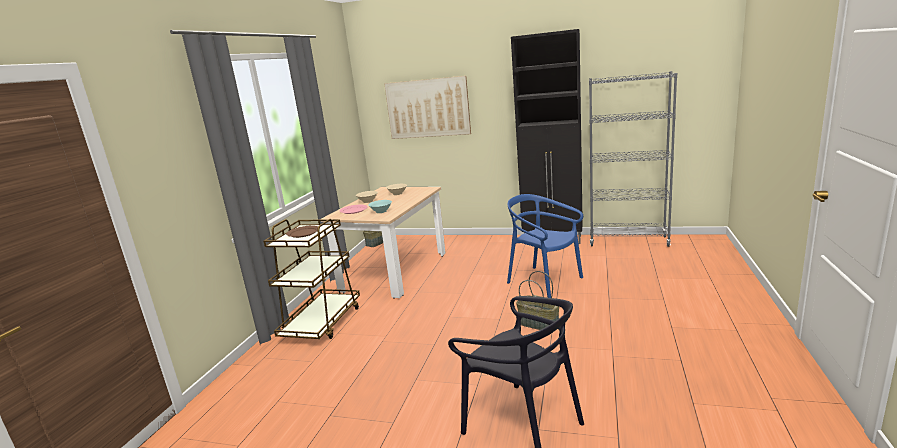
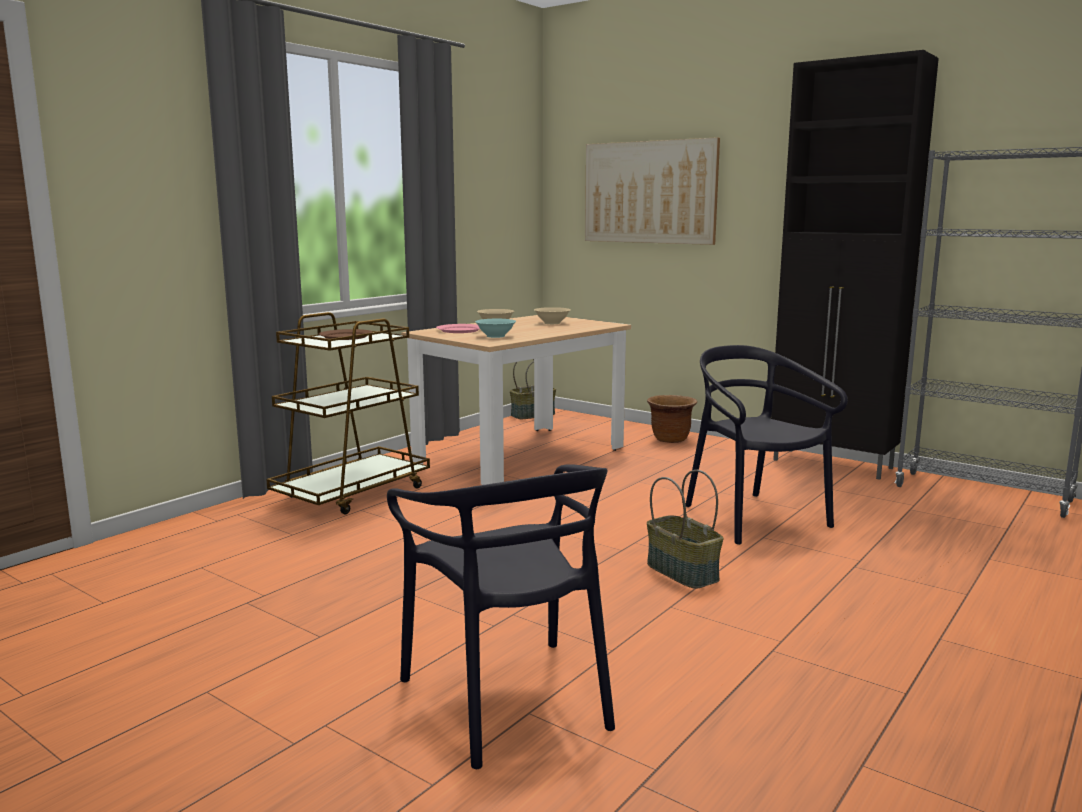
camera: 20 degrees right, 5 degrees down
(464, 242) = (670, 439): none -> brown planter
(544, 282) = (754, 518): blue chair -> black chair

